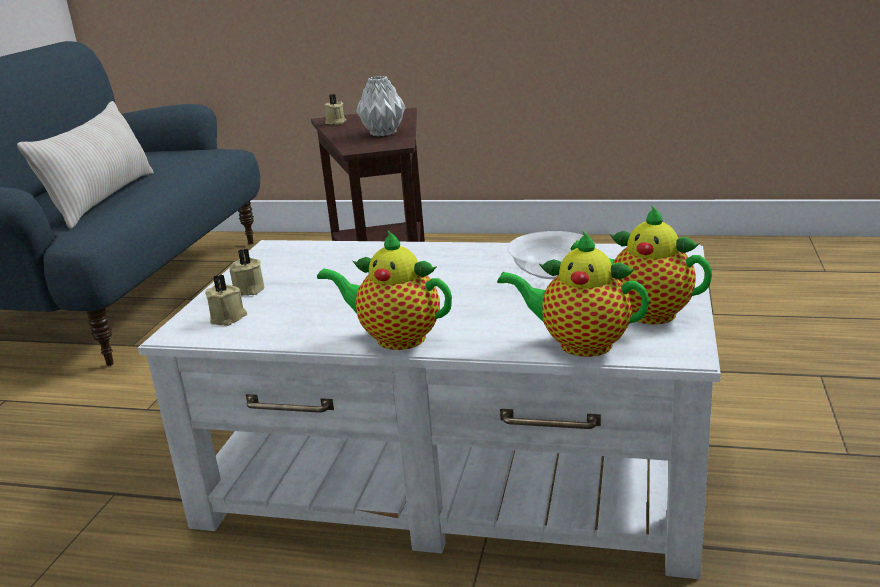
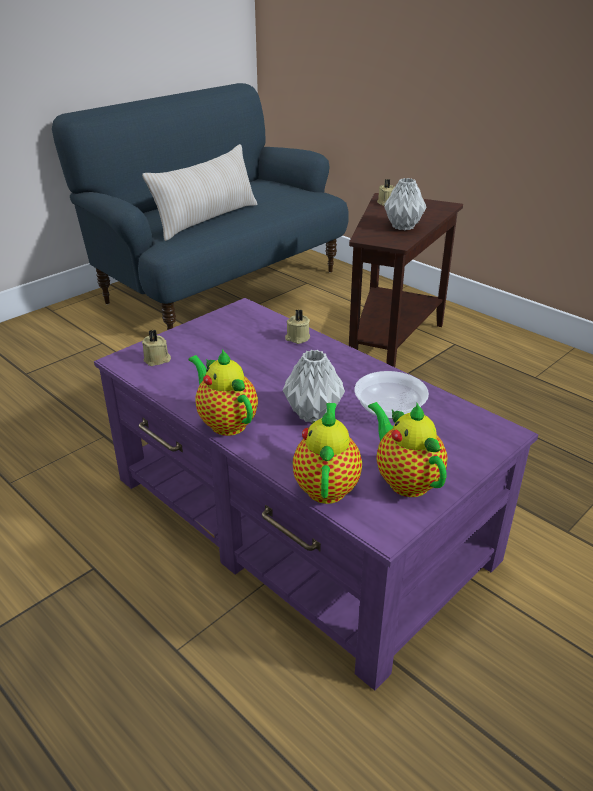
camera: 30 degrees right, 10 degrees up
(248, 290) = (191, 341): beige candle -> beige candle (297, 338)
(456, 470) = (298, 519): white coffee table -> purple coffee table
(481, 299) = (313, 413): none -> grey vase
(579, 344) = (326, 485): teapot -> teapot turned 45 degrees clockwise

